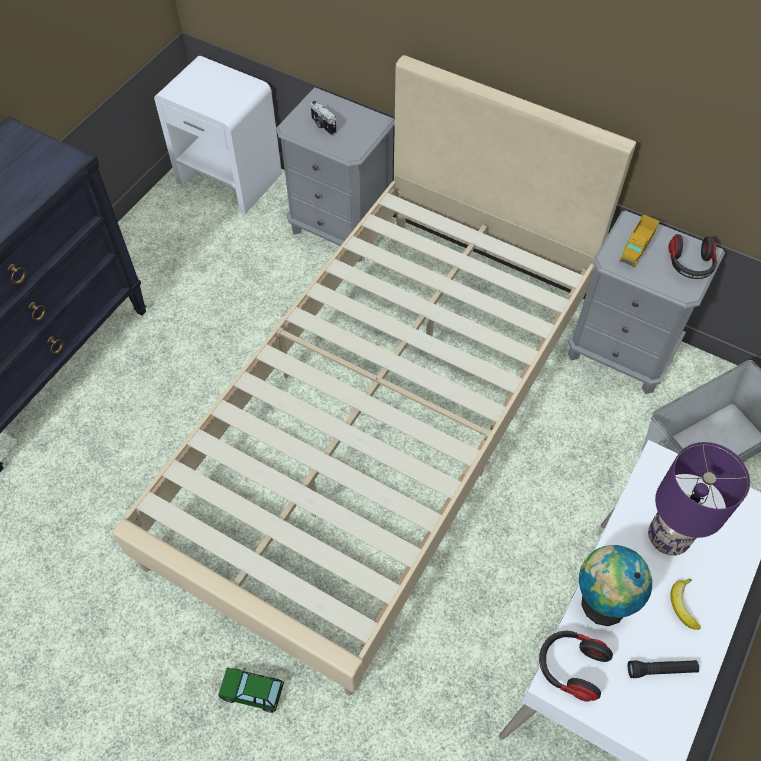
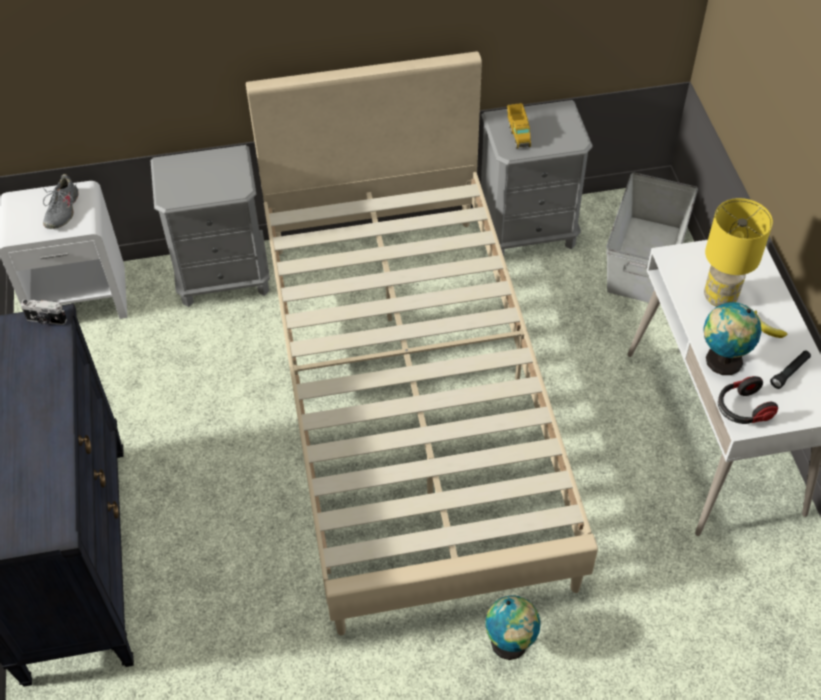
camera: 40 degrees left, 5 degrees down
(222, 92) = (62, 210): none -> grey shoe
(252, 691) = (510, 645): toy car -> globe
(323, 126) = (194, 183): camera -> camera (46, 320)
(667, 538) = (720, 298): purple table lamp -> yellow table lamp
(689, 265) = (562, 123): headphones -> none

